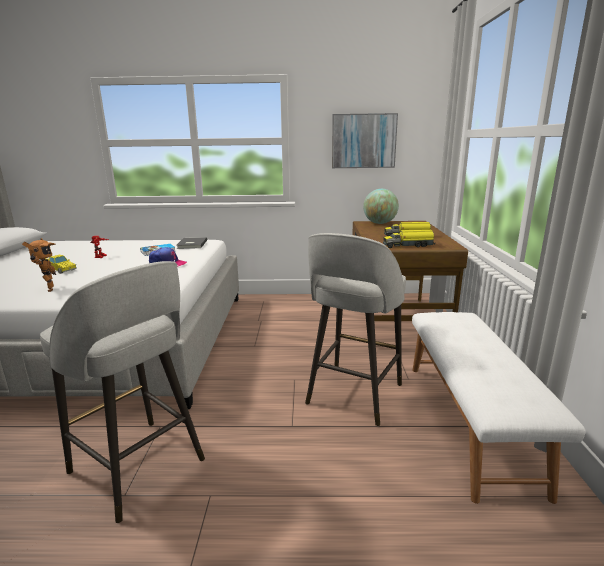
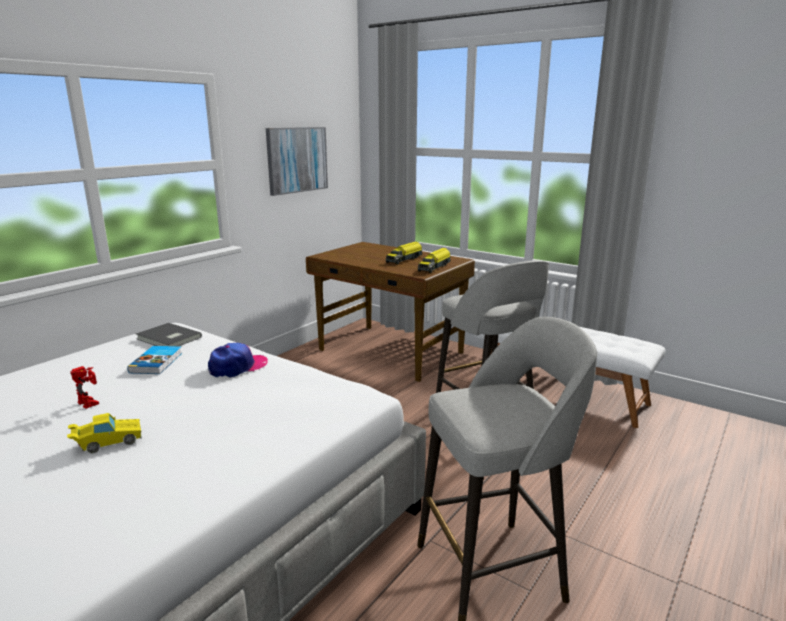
camera: 55 degrees left, 0 degrees up
(48, 289) = (209, 461): toy robot -> none
(379, 223) = (339, 253): globe -> none

